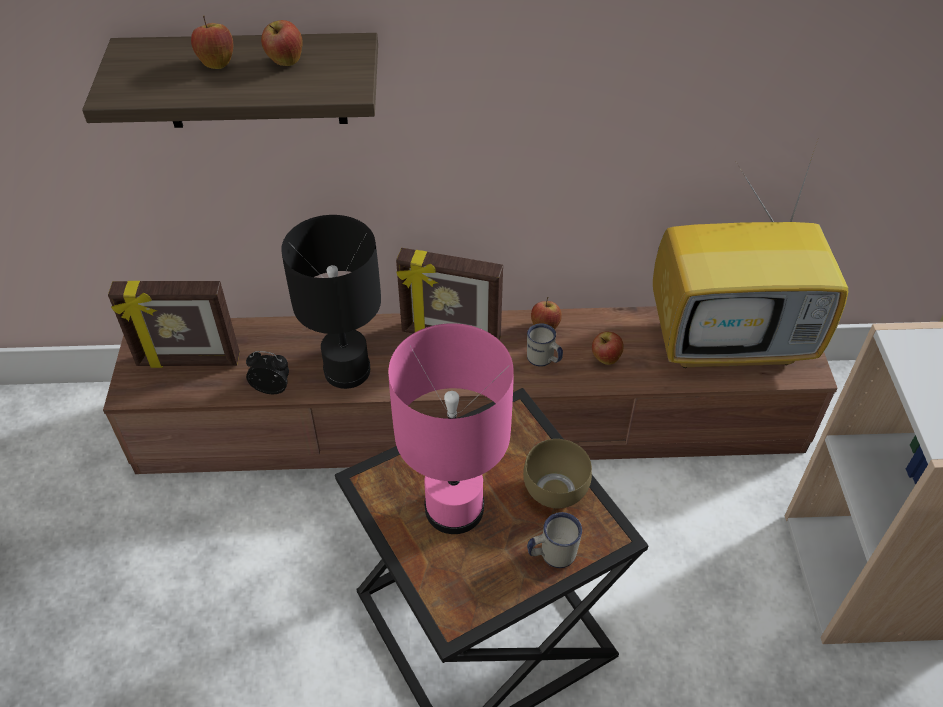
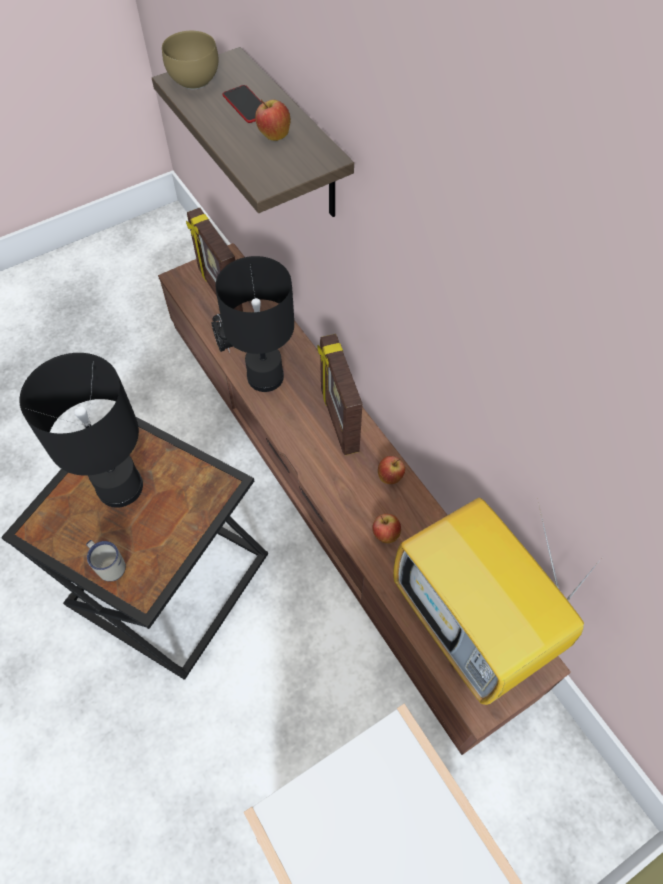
camera: 60 degrees right, 10 degrees up
(216, 63) = (246, 105): apple -> phone
(454, 510) = (119, 488): pink table lamp -> black table lamp
(543, 360) = (355, 492): white mug -> none
(553, 489) = (167, 541): brown bowl -> brown bowl (195, 80)

